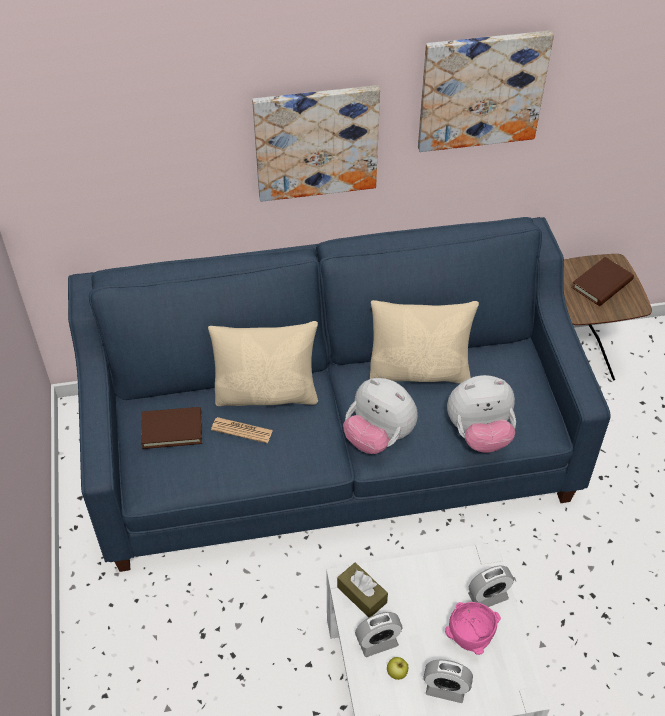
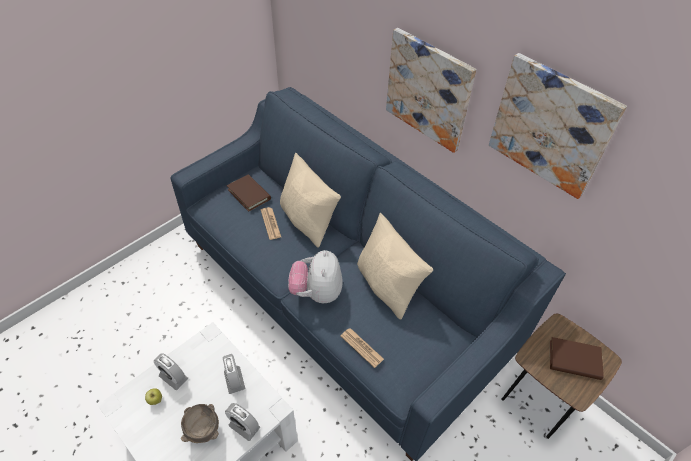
camera: 55 degrees right, 0 degrees up
(362, 594) = (204, 350): brown tissue box -> none
(445, 688) = (158, 436): alarm clock -> alarm clock (234, 380)
(469, 639) = (203, 431): pink bowl -> brown bowl
(479, 434) = (362, 347): plush toy -> newspaper

